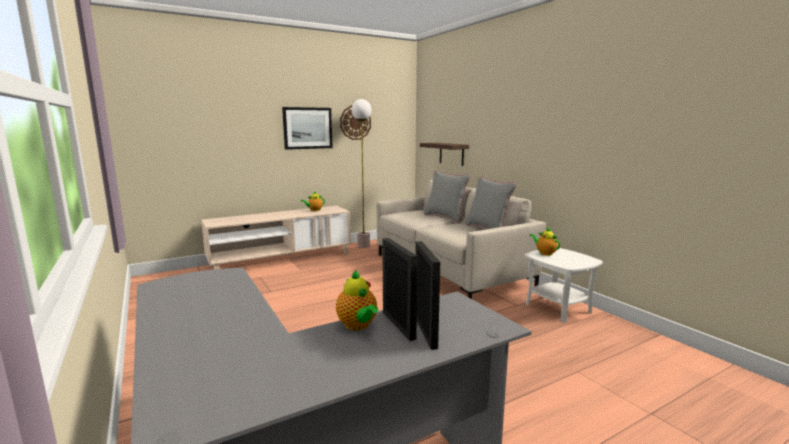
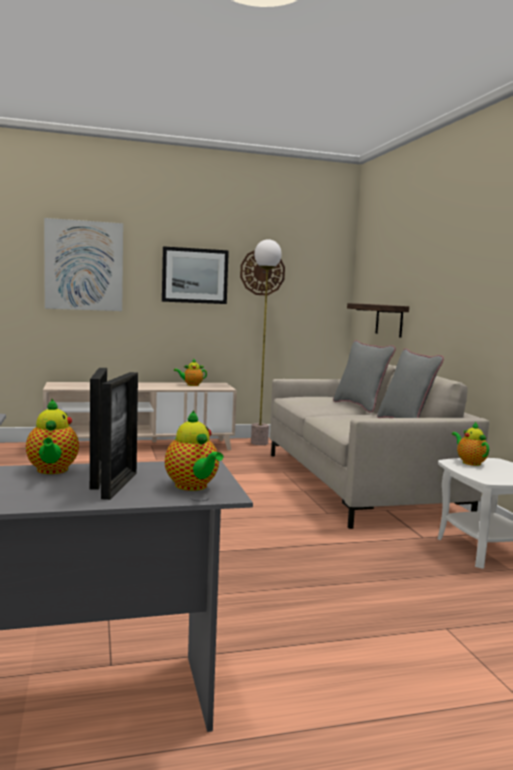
camera: 15 degrees right, 5 degrees down
(222, 125) = (84, 265): none -> picture
(477, 323) = (193, 487): none -> teapot

